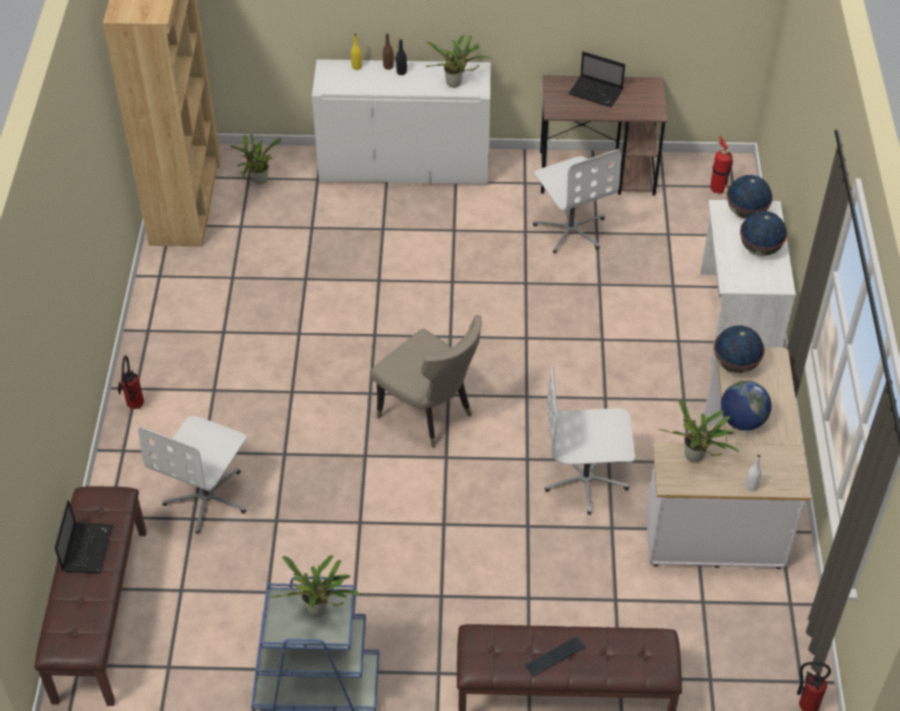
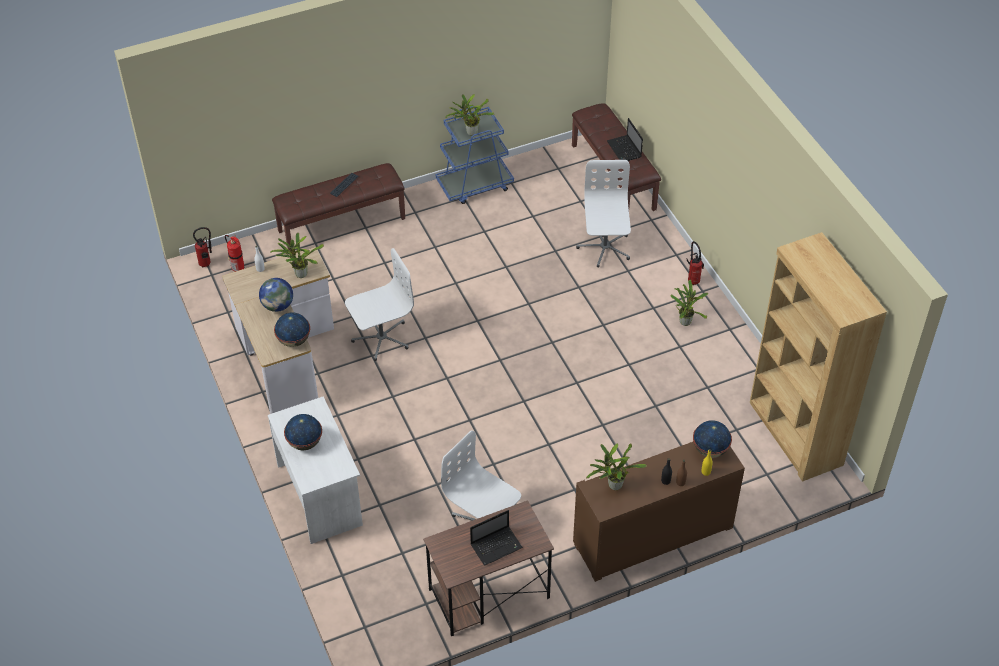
camera: 155 degrees right, 0 degrees up
(259, 181) = (756, 474): potted plant -> potted plant (685, 321)
(404, 166) = (653, 535): white cabinet -> brown cabinet
(429, 415) = (504, 342): beige chair -> none
(596, 93) = (497, 546): laptop -> laptop turned 150 degrees clockwise
(719, 191) = (375, 616): fire extinguisher -> fire extinguisher (237, 268)
(745, 212) = (326, 472): globe -> globe (710, 450)

